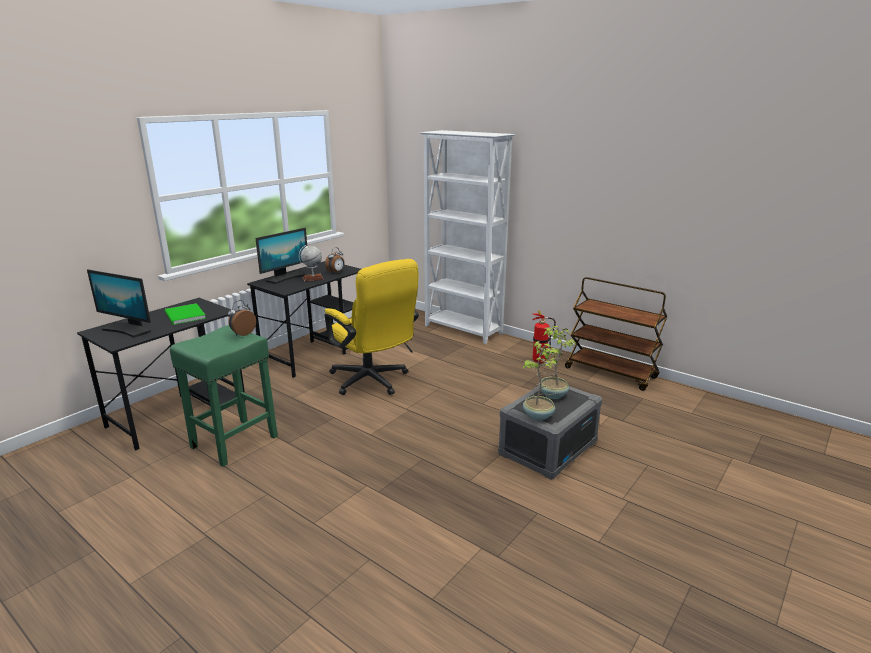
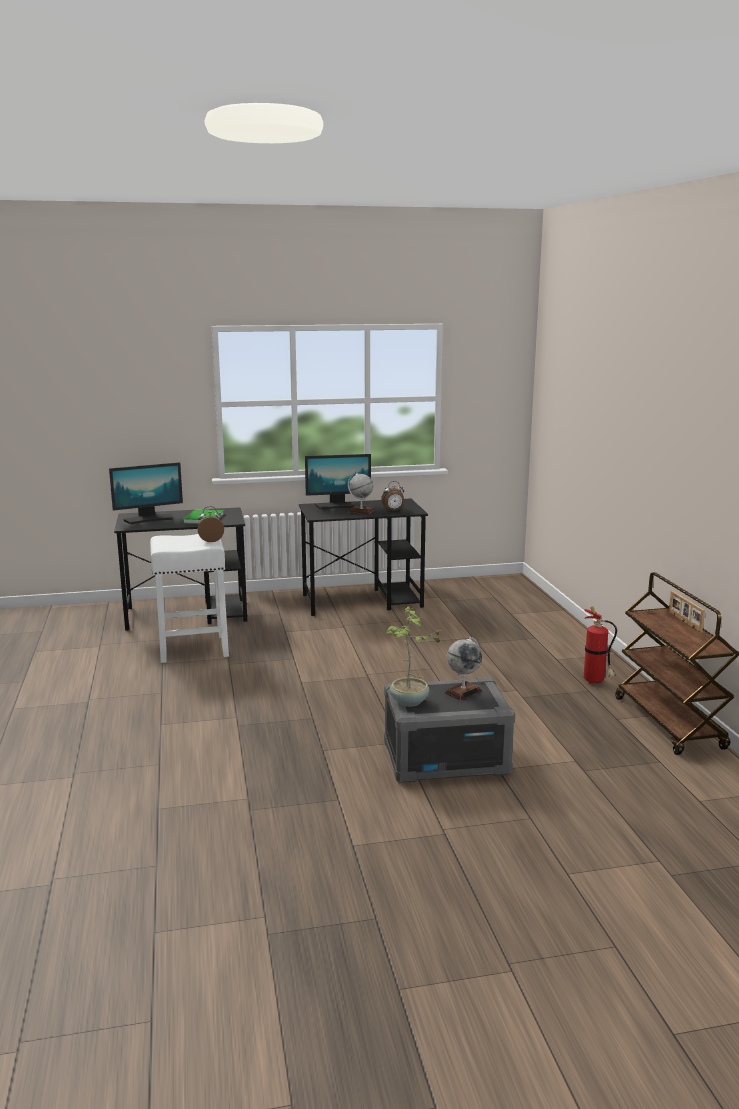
camera: 40 degrees right, 5 degrees down
(127, 330) = (149, 519): monitor -> monitor turned 90 degrees counterclockwise
(233, 442) = (192, 649): green stool -> white stool
(373, 382) = (374, 642): yellow office chair -> none
(463, 330) = (556, 623): white bookcase -> none
(552, 395) = (463, 691): potted plant -> globe
(611, 305) = (684, 621): none -> picture frame

